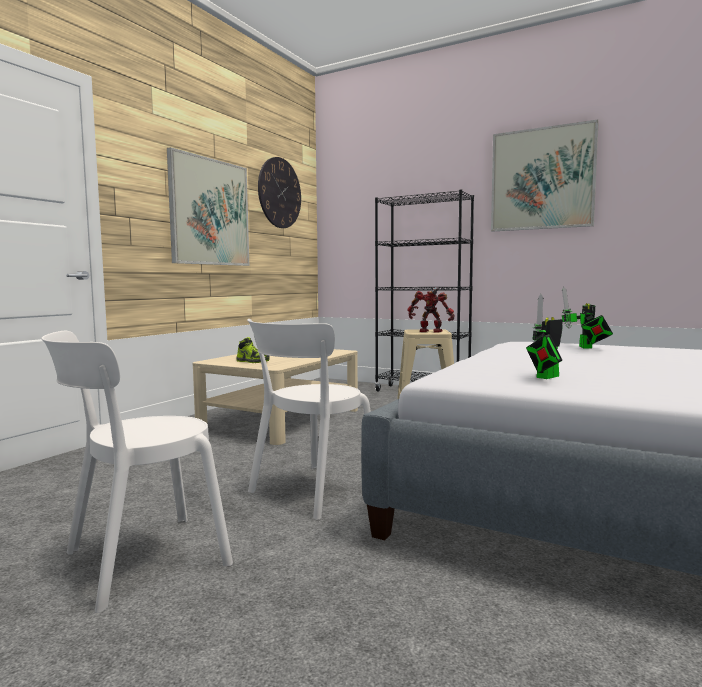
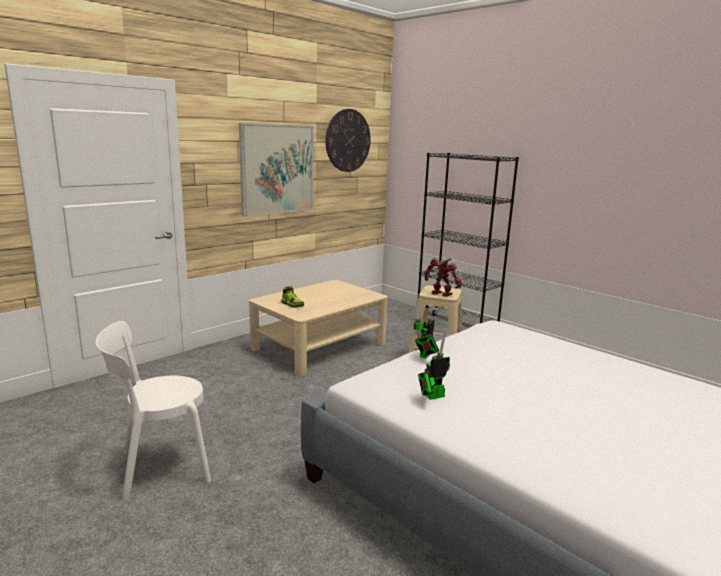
camera: 15 degrees right, 10 degrees up
(310, 491) = (294, 428): white chair -> none
(542, 179) = (582, 149): picture -> none
(586, 347) = (528, 351): toy robot -> toy robot (424, 356)

